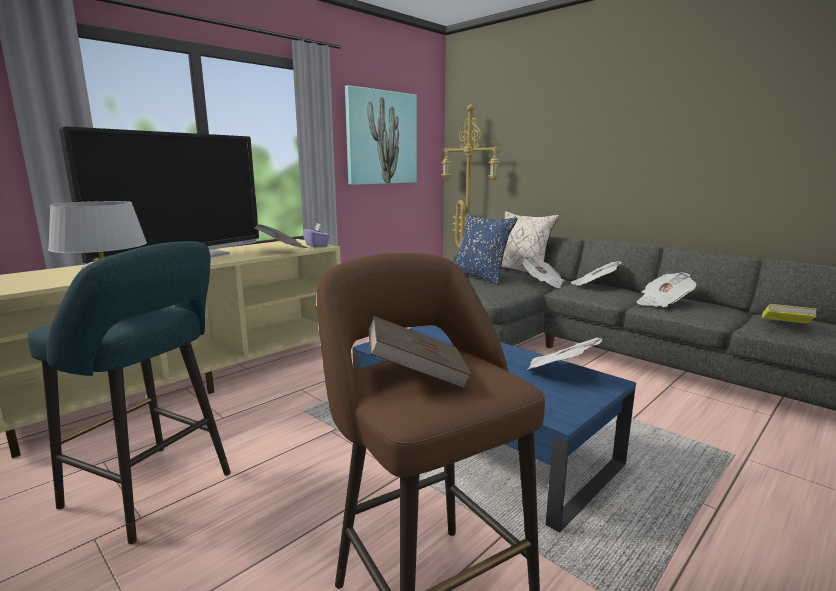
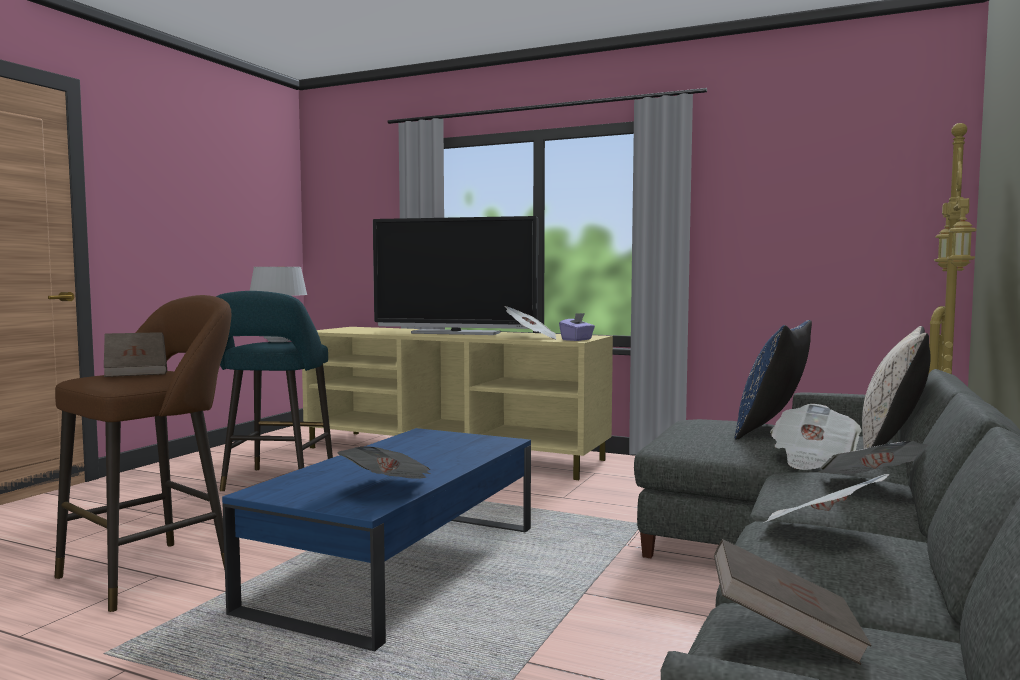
camera: 70 degrees right, 10 degrees down
(381, 138) = (799, 202): picture -> none
(785, 326) = (784, 632): yellow book -> brown book

